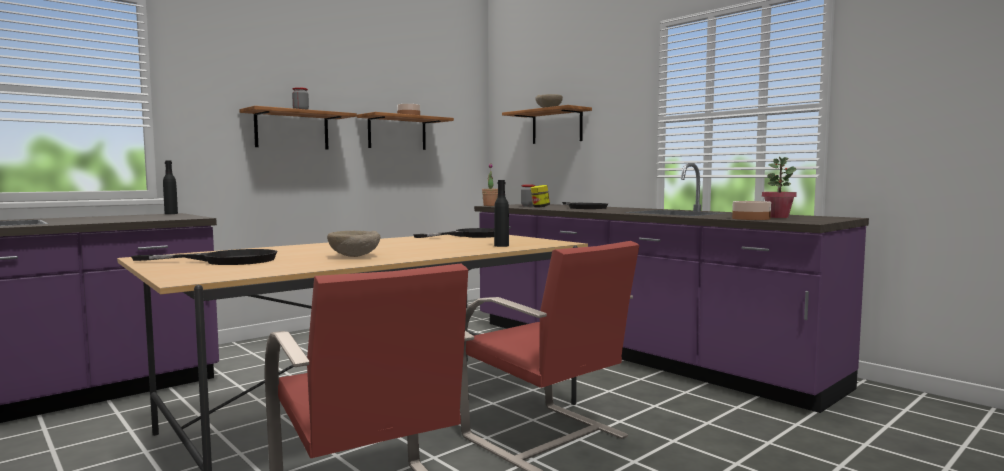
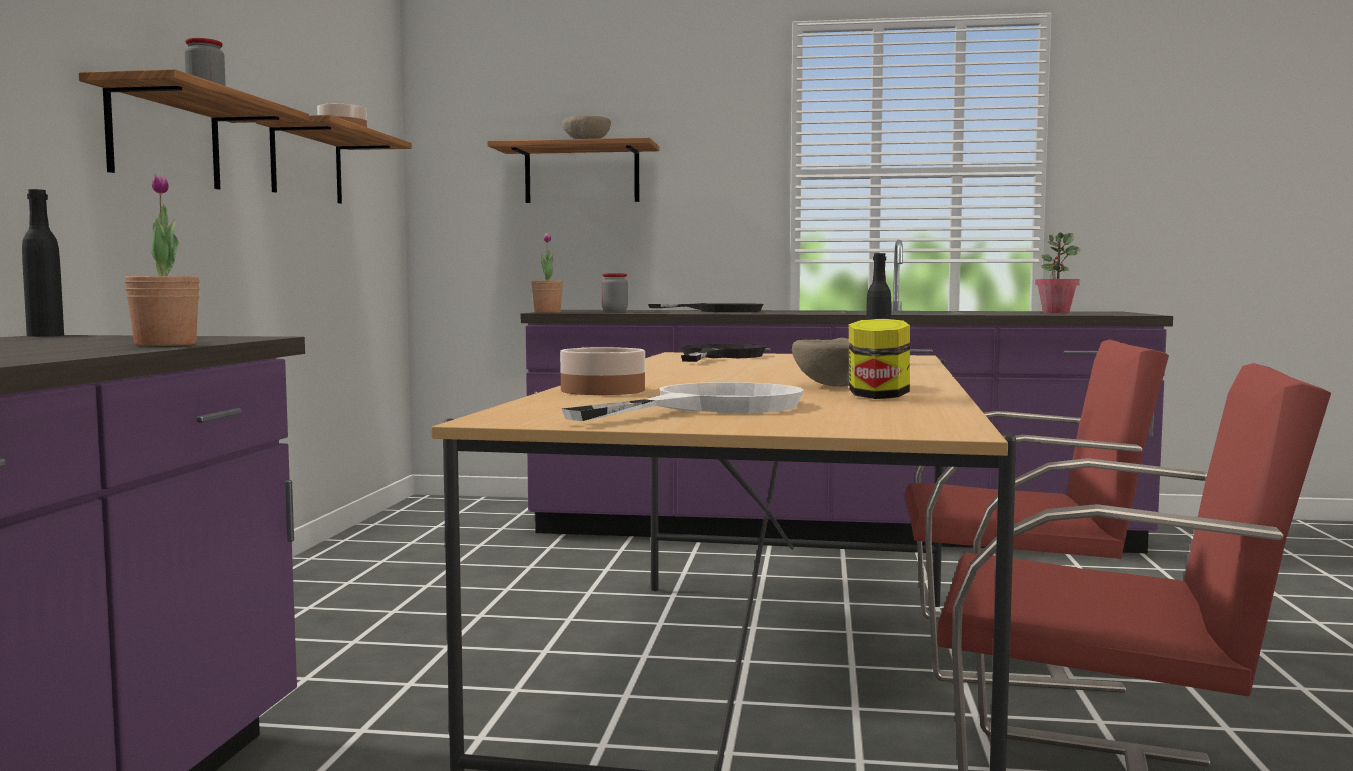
camera: 40 degrees left, 0 degrees up
(135, 220) = (165, 344): none -> potted plant
(226, 260) = (710, 407): black frying pan -> white frying pan
(540, 207) = (652, 312): jar -> jar (878, 397)
(751, 218) = (1055, 314): bowl -> bowl (603, 390)

